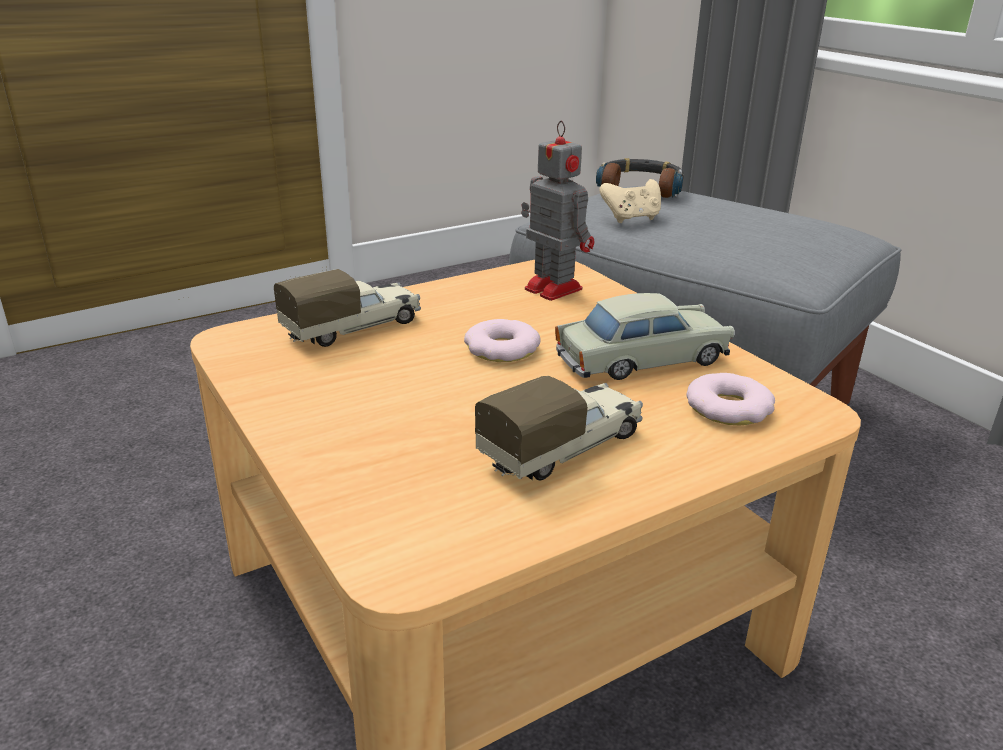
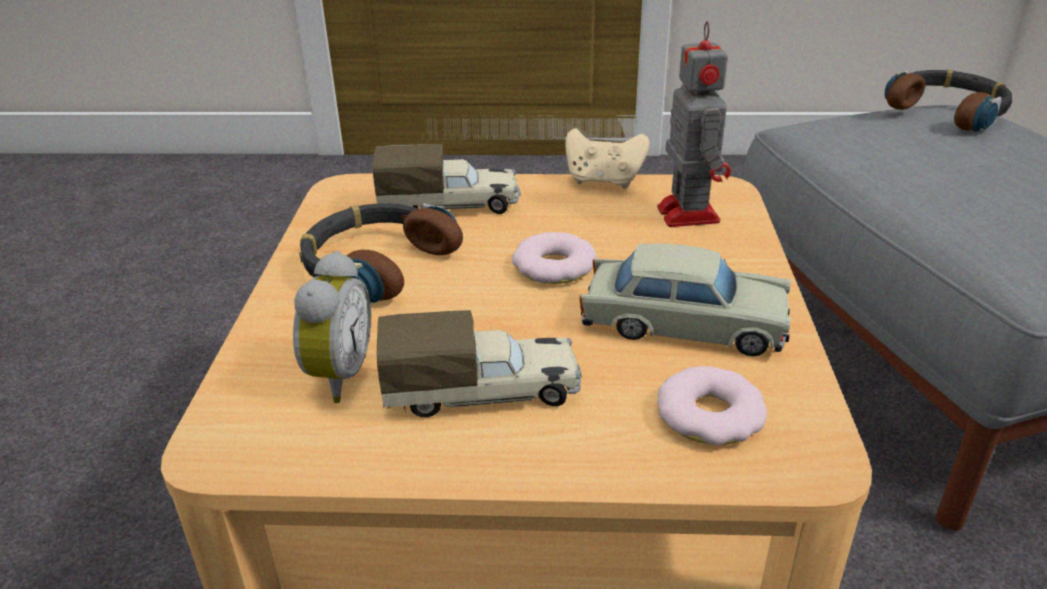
camera: 35 degrees right, 5 degrees up
(348, 388) = (377, 264): none -> headphones
(429, 479) = (336, 376): none -> alarm clock
(631, 219) = (884, 149): beige game controller -> beige game controller (603, 181)

